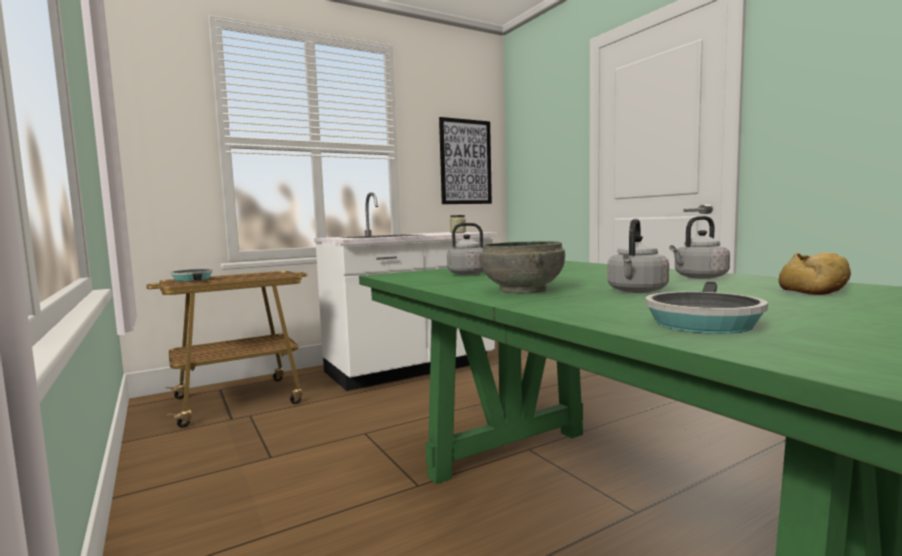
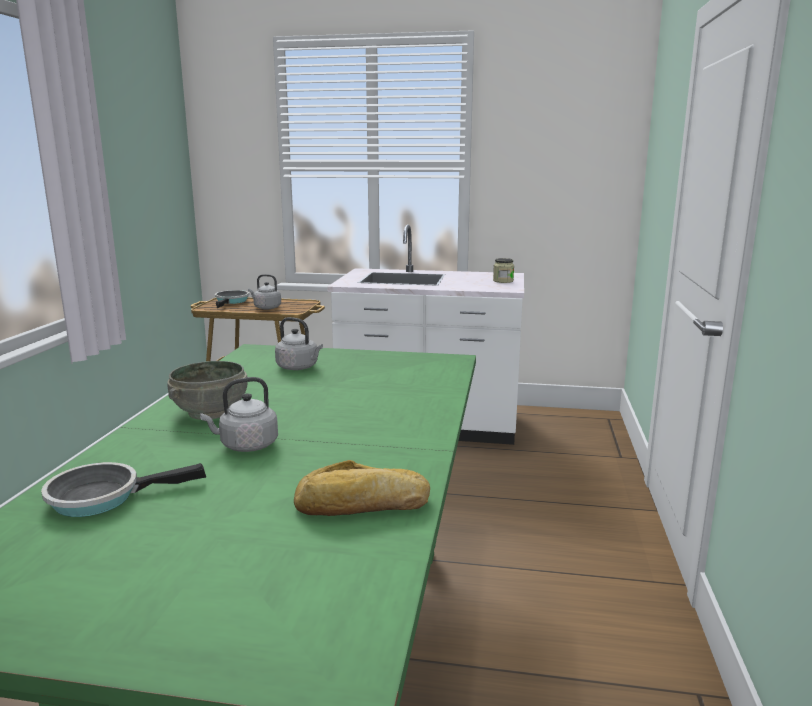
camera: 40 degrees right, 10 degrees up
(465, 162) = (572, 177): picture -> none
(698, 277) = (385, 445): grey kettle -> grey kettle (266, 308)

